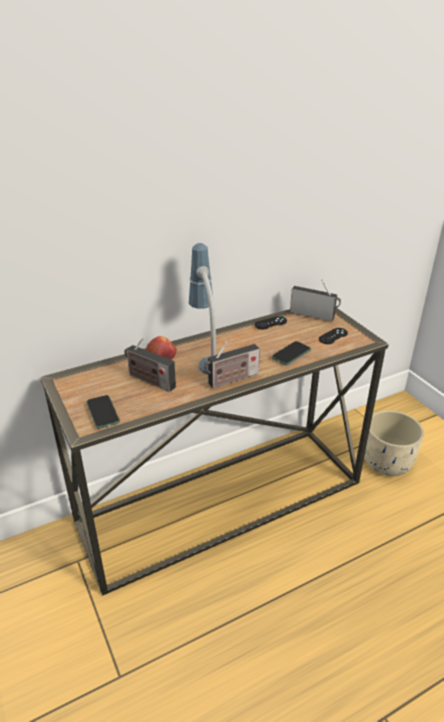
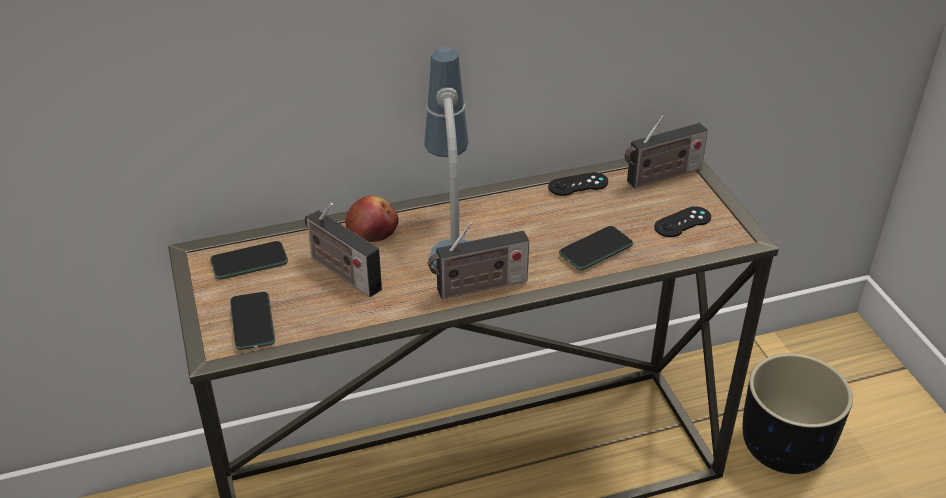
camera: 10 degrees right, 5 degrees up
(92, 380) = (249, 261): none -> phone
(314, 315) = (661, 176): radio -> radio turned 120 degrees clockwise
(387, 462) = (785, 446): beige planter -> black planter

